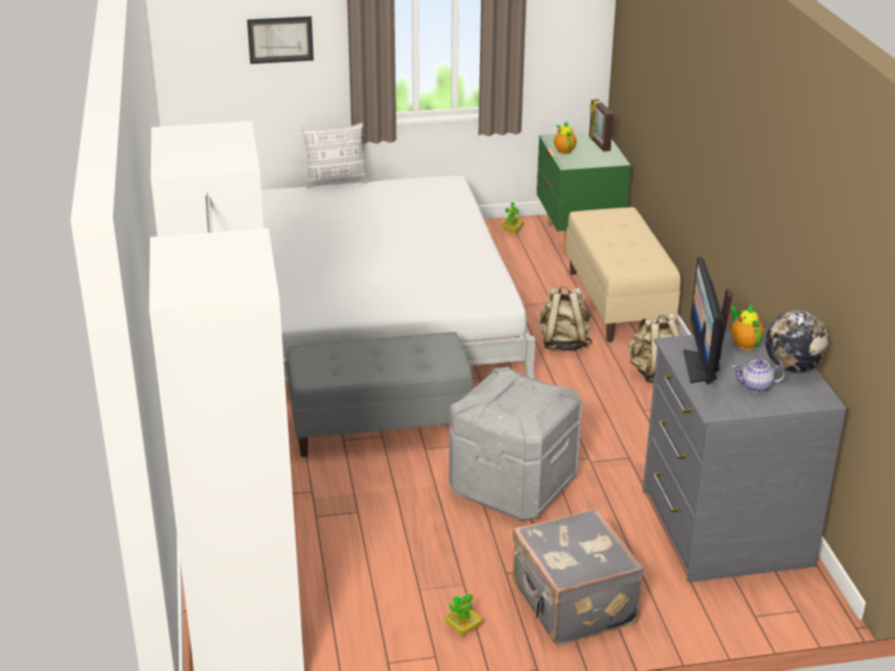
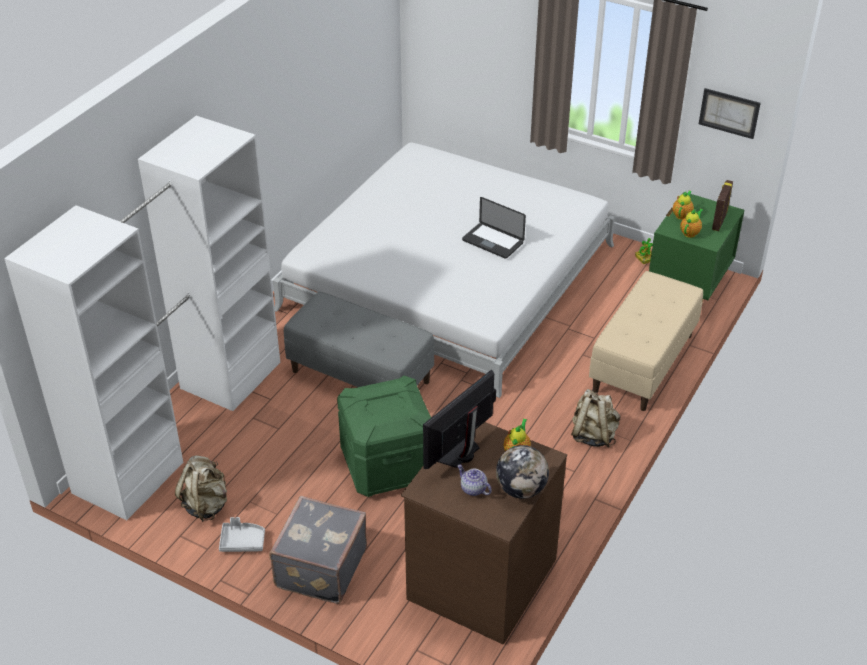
camera: 40 degrees right, 10 degrees up
(280, 39) = (490, 42): picture -> picture (729, 113)
(336, 182) = (509, 168): pillow -> none
(407, 240) = (492, 241): none -> laptop
(463, 628) = (242, 541): potted plant -> grey tray
(512, 485) = (388, 465): grey storage box -> green storage box
(563, 343) = (559, 376): beige backpack -> beige backpack (206, 505)
(590, 160) = (690, 233): none -> teapot
(723, 528) = (480, 578): grey dresser -> brown dresser

